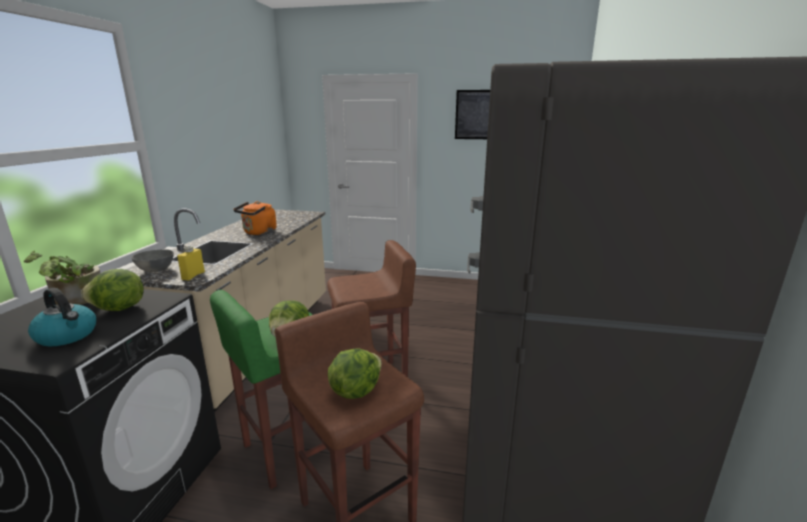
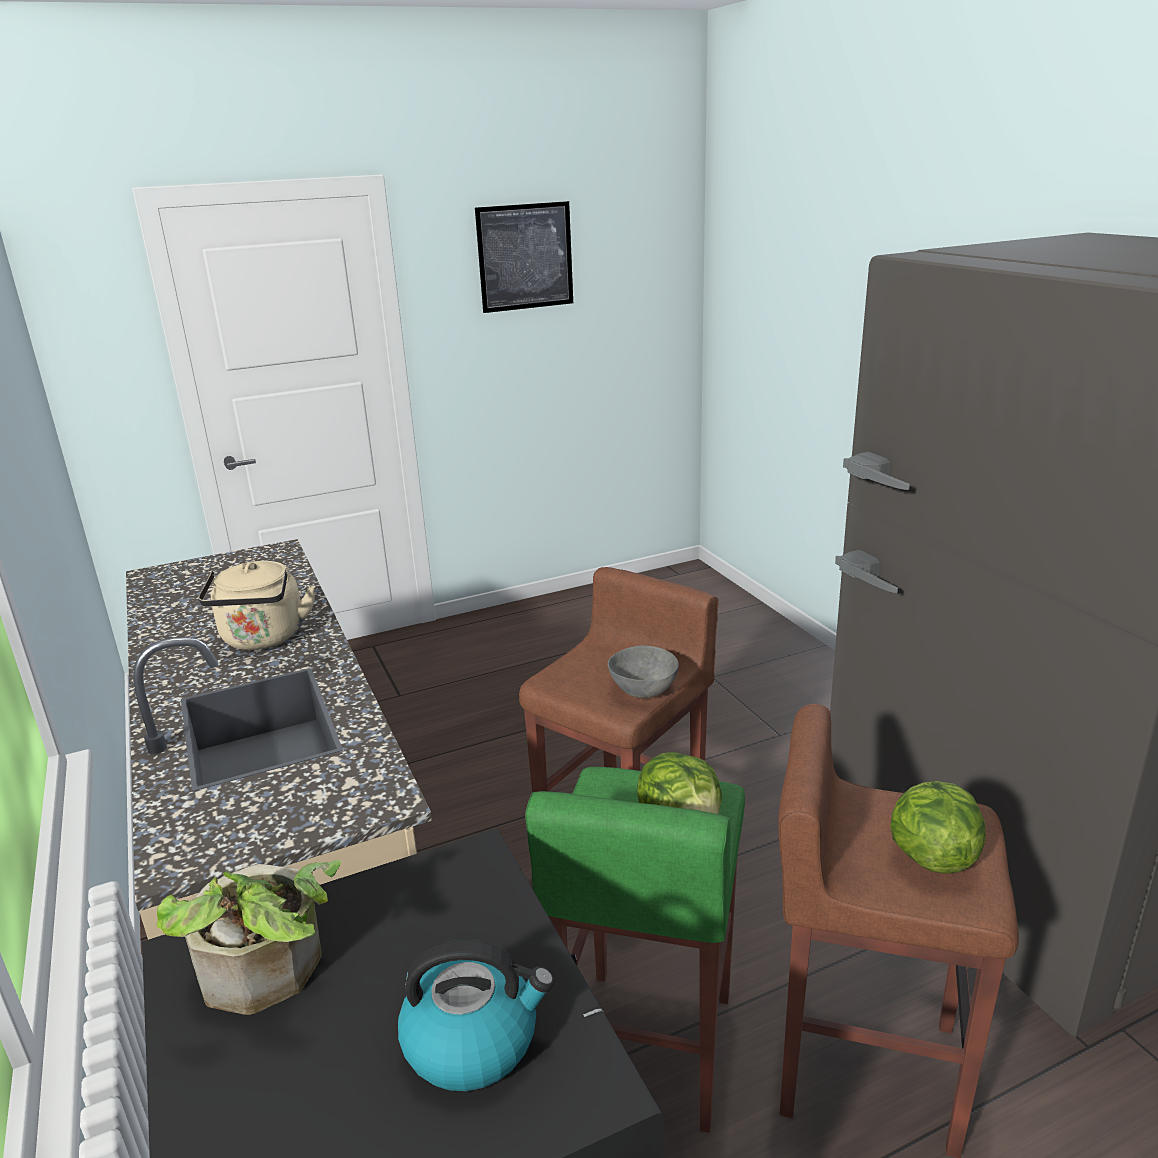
camera: 35 degrees left, 5 degrees up
(119, 309) = (432, 934): lettuce -> none
(155, 270) = (225, 823): grey bowl -> grey bowl (643, 691)
(193, 276) = (356, 794): yellow bottle -> none
(259, 233) = (263, 639): orange kettle -> beige kettle

